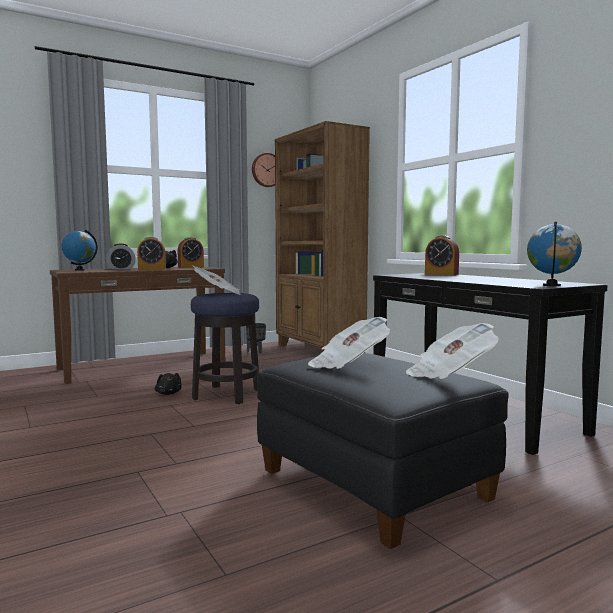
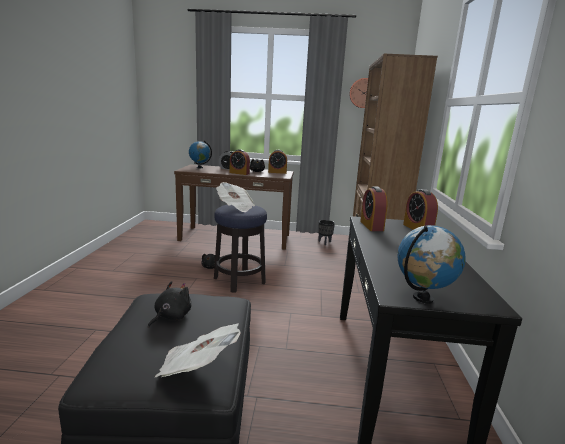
camera: 35 degrees right, 10 degrees up
(348, 364) = (171, 316): newspaper -> black plush toy
(409, 275) = (371, 226): none -> alarm clock

